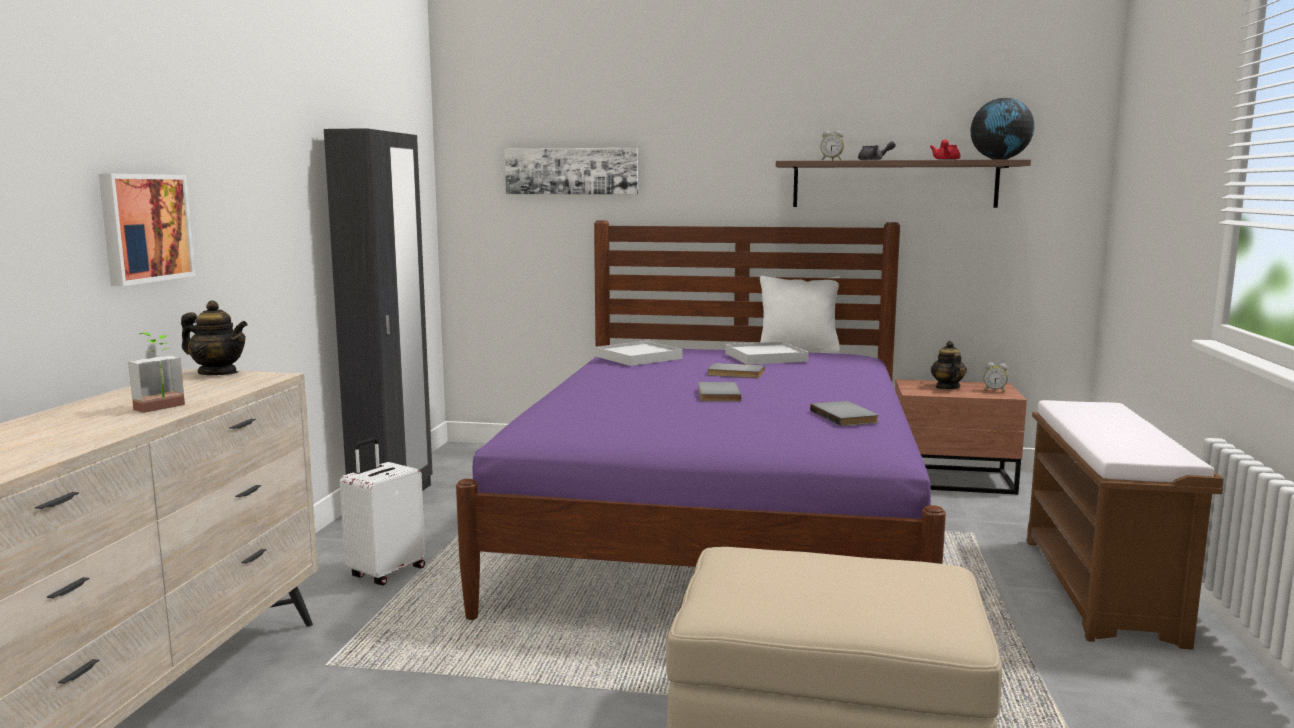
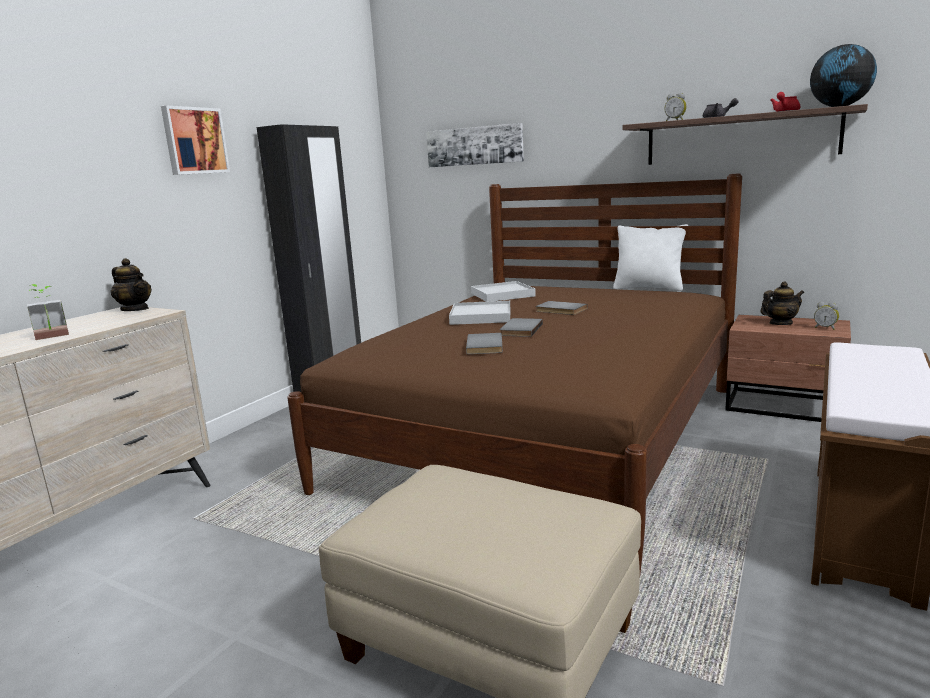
camera: 20 degrees right, 5 degrees up
(144, 228) = (81, 208): picture -> picture (194, 141)
(386, 572) = (284, 451): white suitcase -> none
(719, 528) = (545, 435): purple bed -> brown bed
(765, 357) = (605, 295): white tray -> white tray (480, 316)
(846, 416) = (604, 354): grey book -> grey book (486, 346)
(947, 387) = (780, 323): teapot -> teapot turned 60 degrees clockwise

